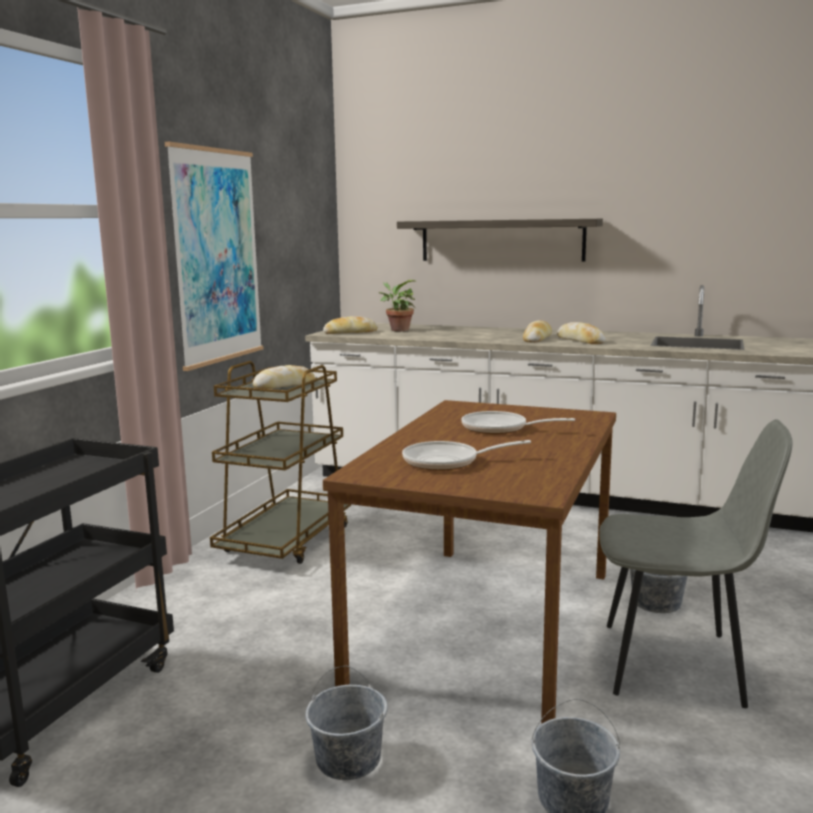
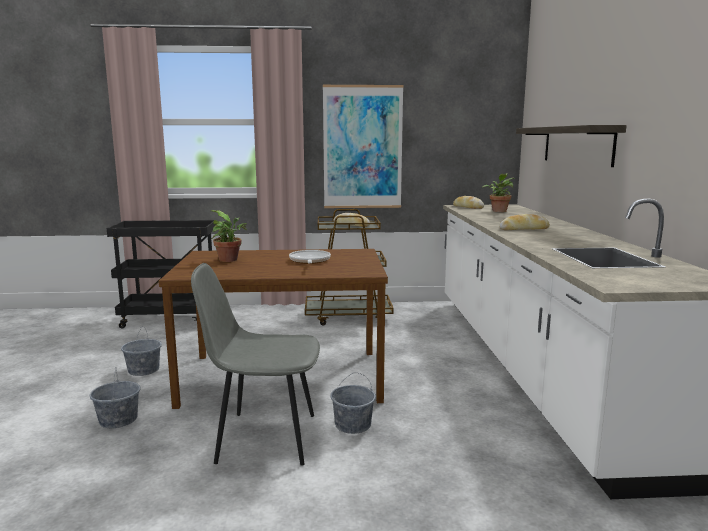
camera: 65 degrees right, 0 degrees up
(447, 462) = (230, 260): frying pan -> potted plant
(580, 340) = (536, 236): bread -> none
(676, 664) = (264, 437): grey chair -> grey chair turned 105 degrees clockwise

